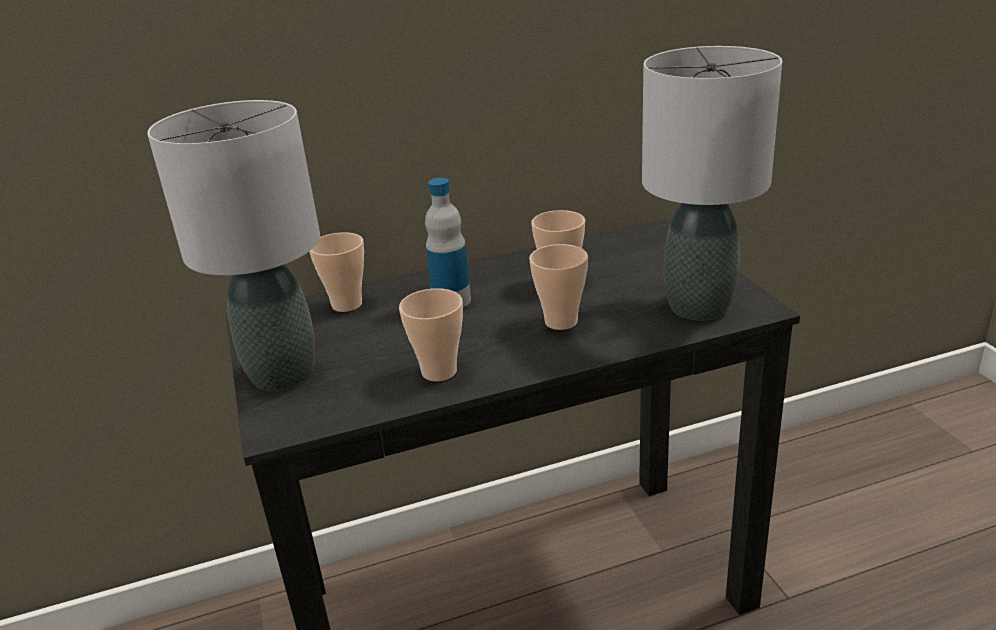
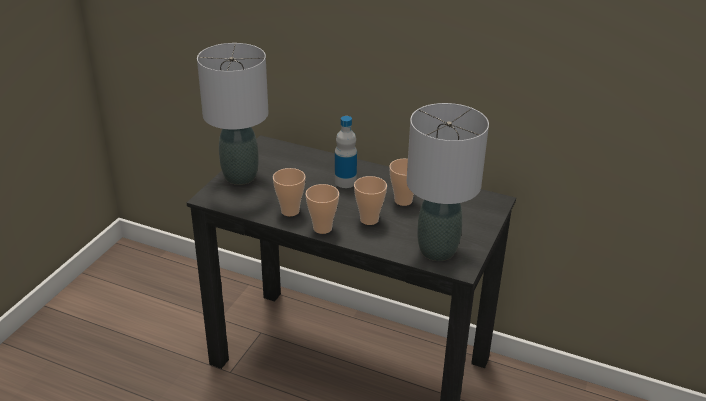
camera: 40 degrees right, 5 degrees up
(347, 304) = (305, 158): cup -> cup (322, 228)

